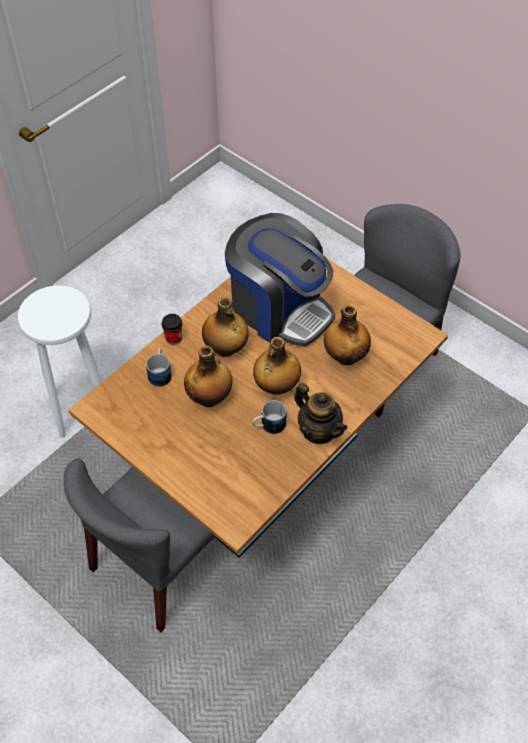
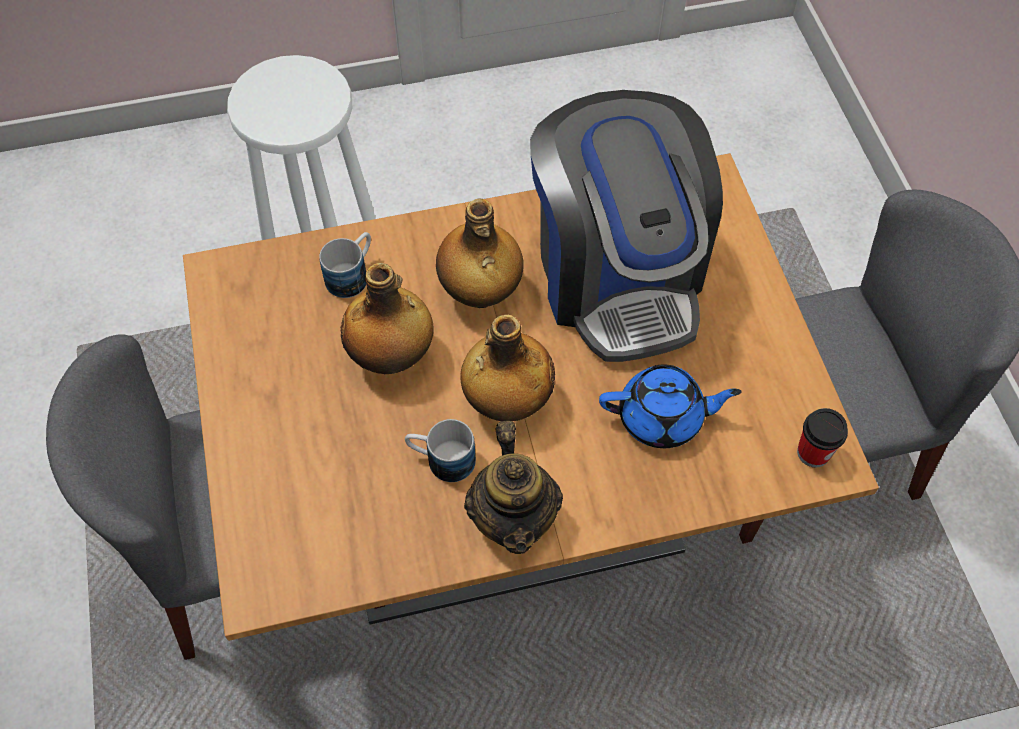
camera: 35 degrees right, 5 degrees up
(174, 339) = (416, 232): cup -> cup (813, 452)
(345, 356) = (662, 418): bottle -> blue teapot

